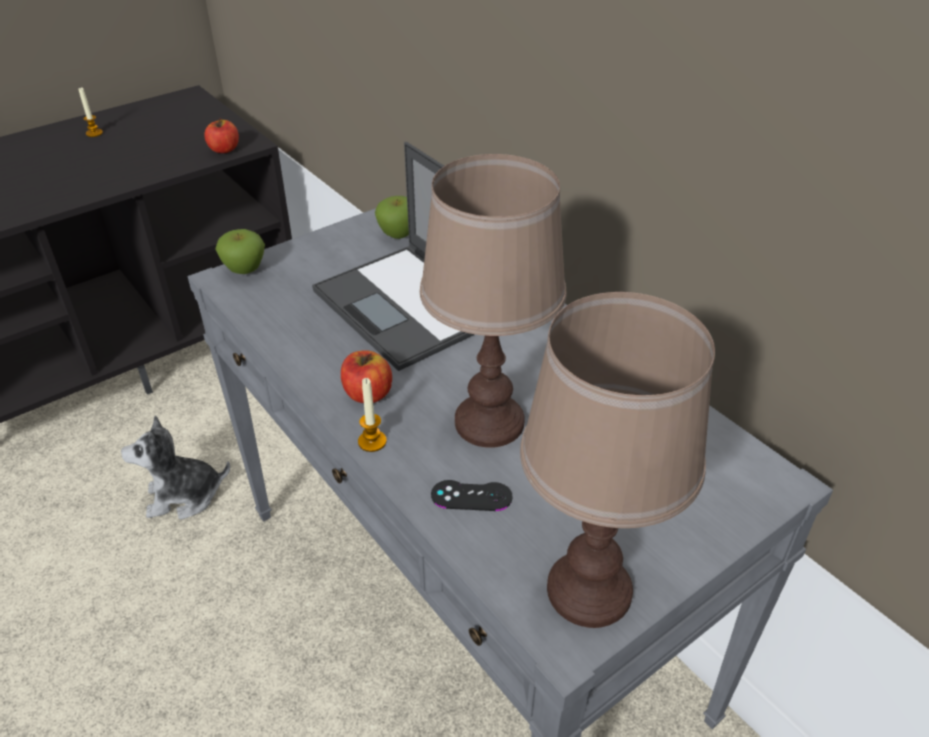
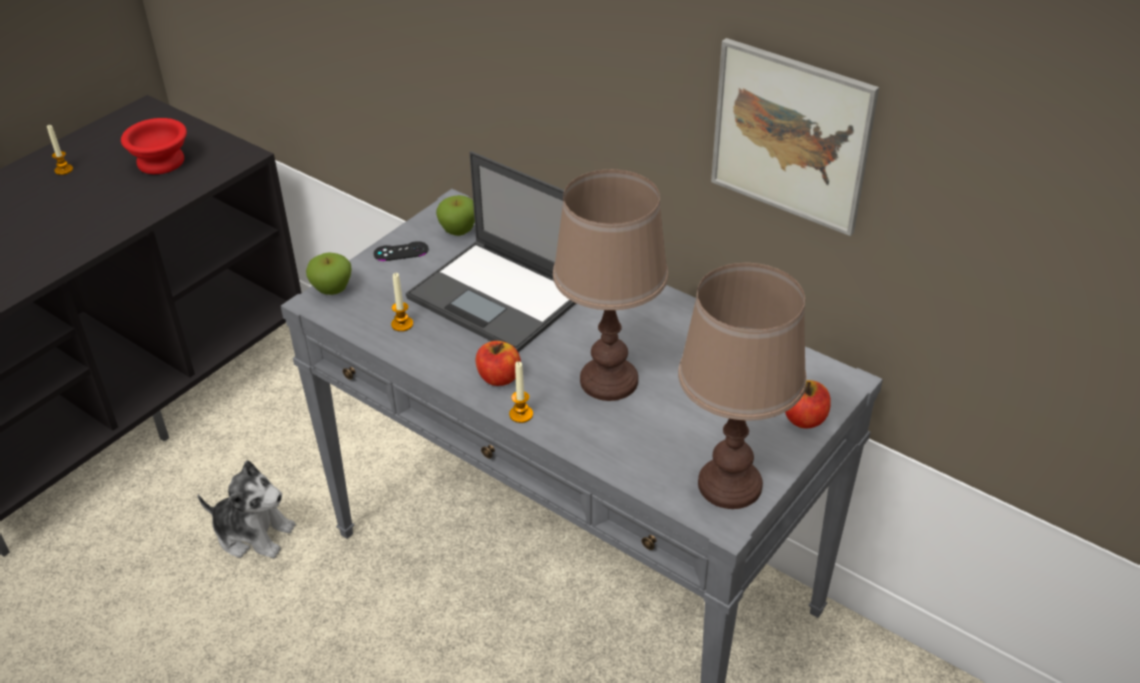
camera: 15 degrees left, 0 degrees up
(178, 138) = (161, 161): none -> red bowl
(184, 496) = (253, 533): plush toy -> plush toy turned 135 degrees counterclockwise
(224, 149) = (219, 167): apple -> apple (805, 419)
(295, 316) = (402, 324): none -> candle
(471, 496) = (618, 439): black game controller -> black game controller (401, 252)
(764, 151) = (791, 136): none -> picture

